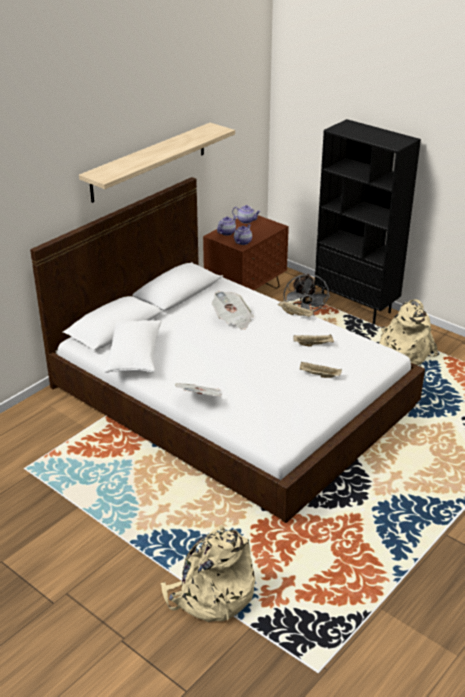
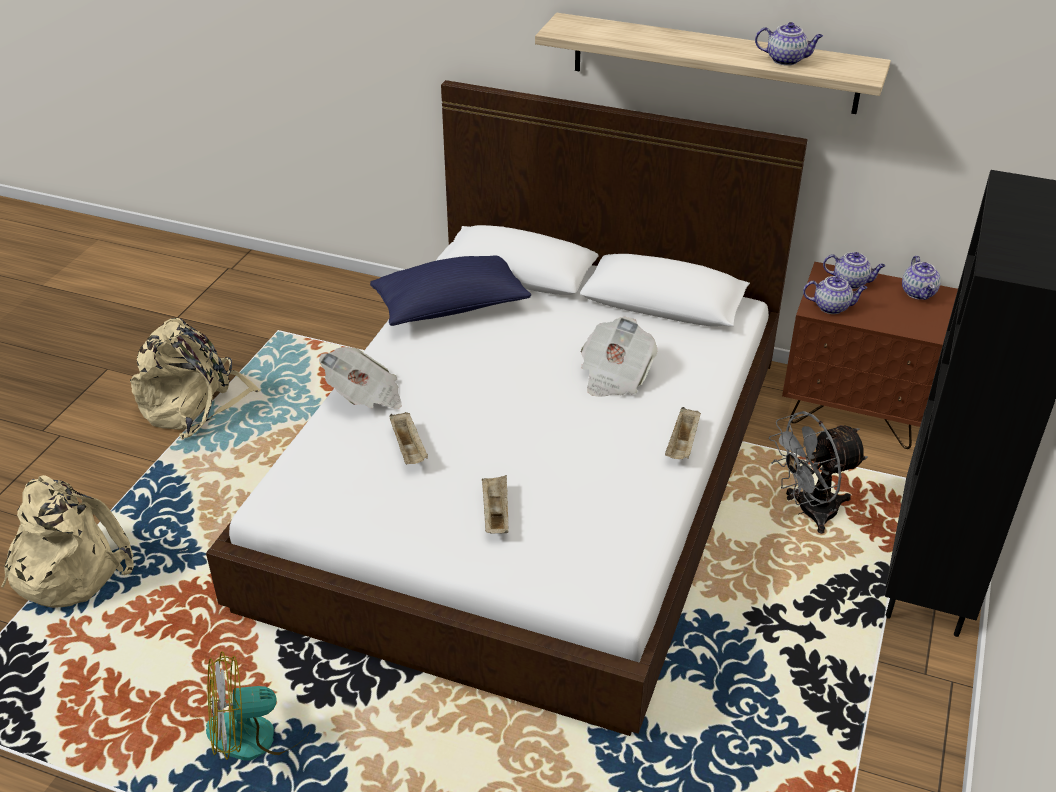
camera: 70 degrees right, 5 degrees up
(135, 356) = (451, 307): white pillow -> blue pillow
(191, 139) = (786, 60): none -> teapot
(313, 344) = (593, 487): beige tray -> beige tray (409, 448)
(376, 523) = (258, 732): none -> fan
(403, 351) = (819, 684): beige backpack -> beige backpack (194, 404)

